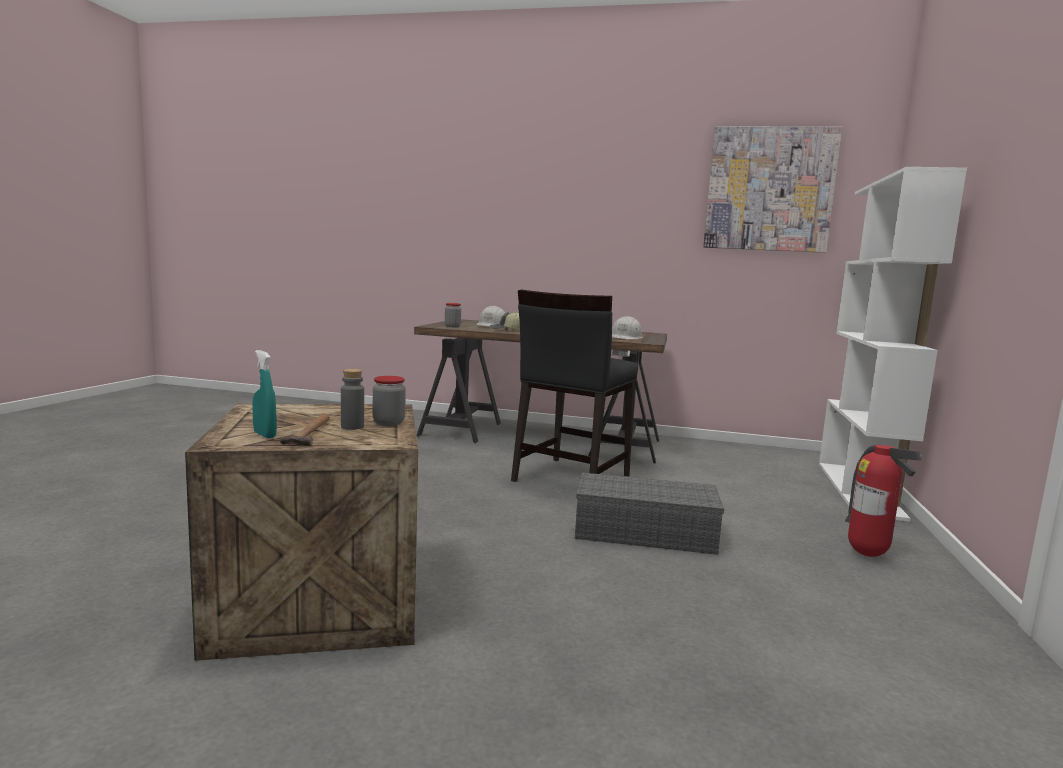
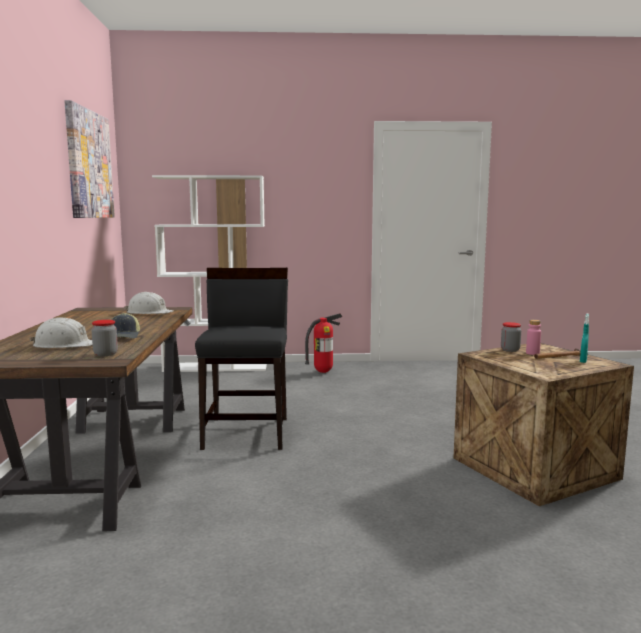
camera: 105 degrees left, 0 degrees up
(352, 427) = (532, 353): grey bottle -> pink bottle
(570, 478) = (247, 432): black chair -> black chair turned 105 degrees counterclockwise
(646, 532) = (341, 407): grey storage box -> none

